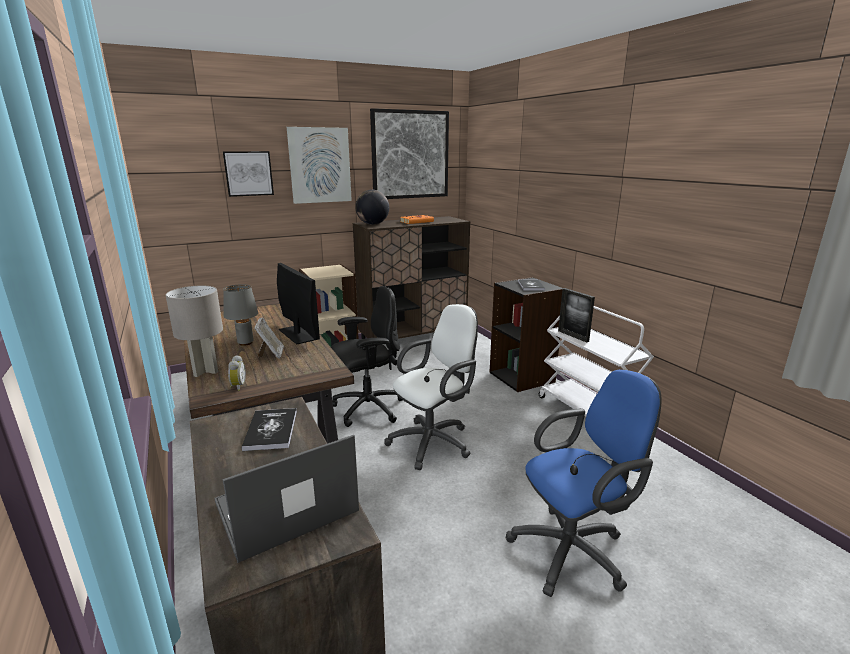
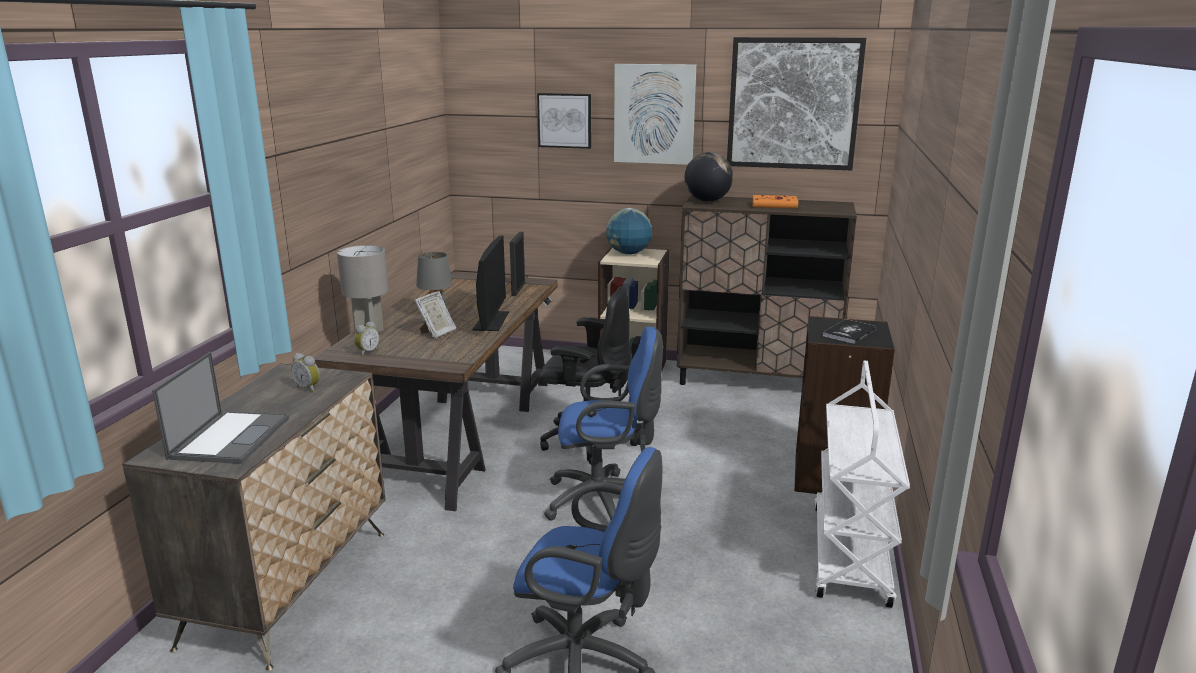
camera: 40 degrees right, 0 degrees up
(271, 430) = (309, 388): book -> alarm clock
(285, 508) = (230, 437): laptop -> laptop turned 90 degrees clockwise
(320, 270) = (628, 253): none -> globe
(434, 442) = (605, 501): white office chair -> blue office chair
(573, 336) = (845, 423): picture frame -> picture frame (518, 289)

